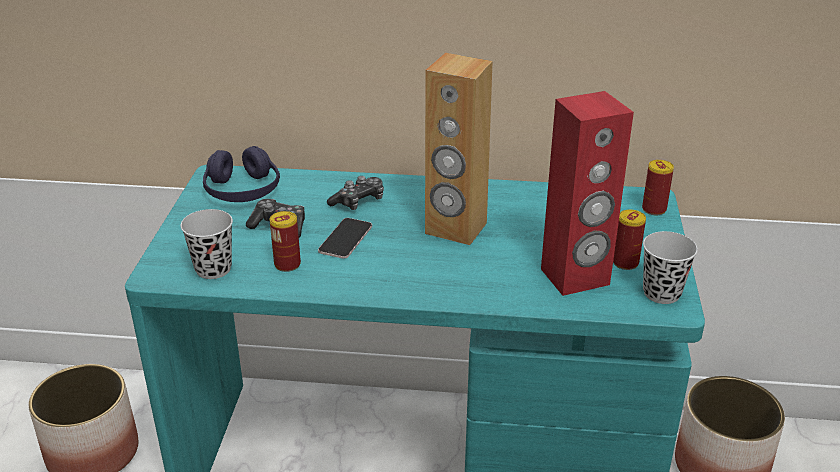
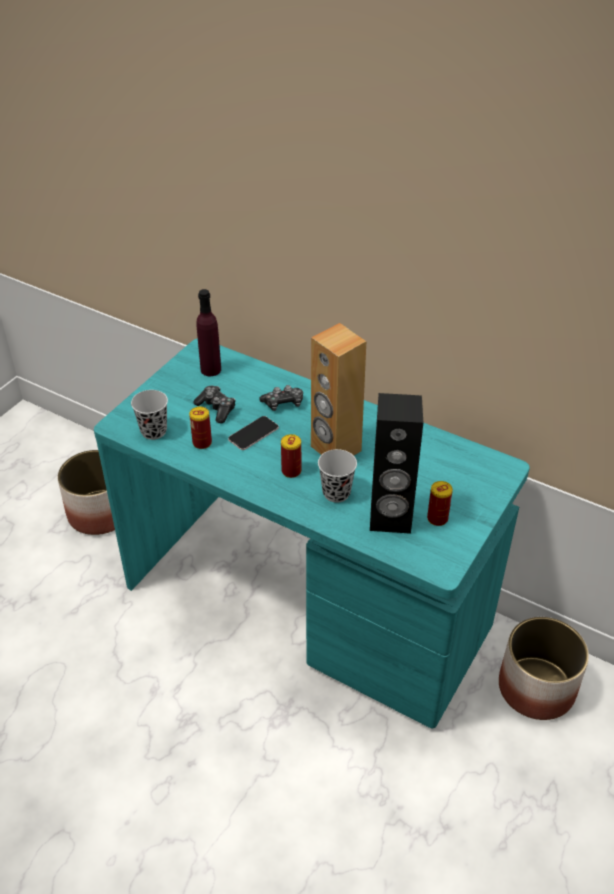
camera: 25 degrees right, 10 degrees up
(242, 190) = (211, 369): purple headphones -> purple bottle
(575, 277) = (390, 518): red speaker -> black speaker
(654, 209) = (499, 478): can -> can (291, 471)
(661, 293) = (443, 553): black cup -> black cup (336, 493)

